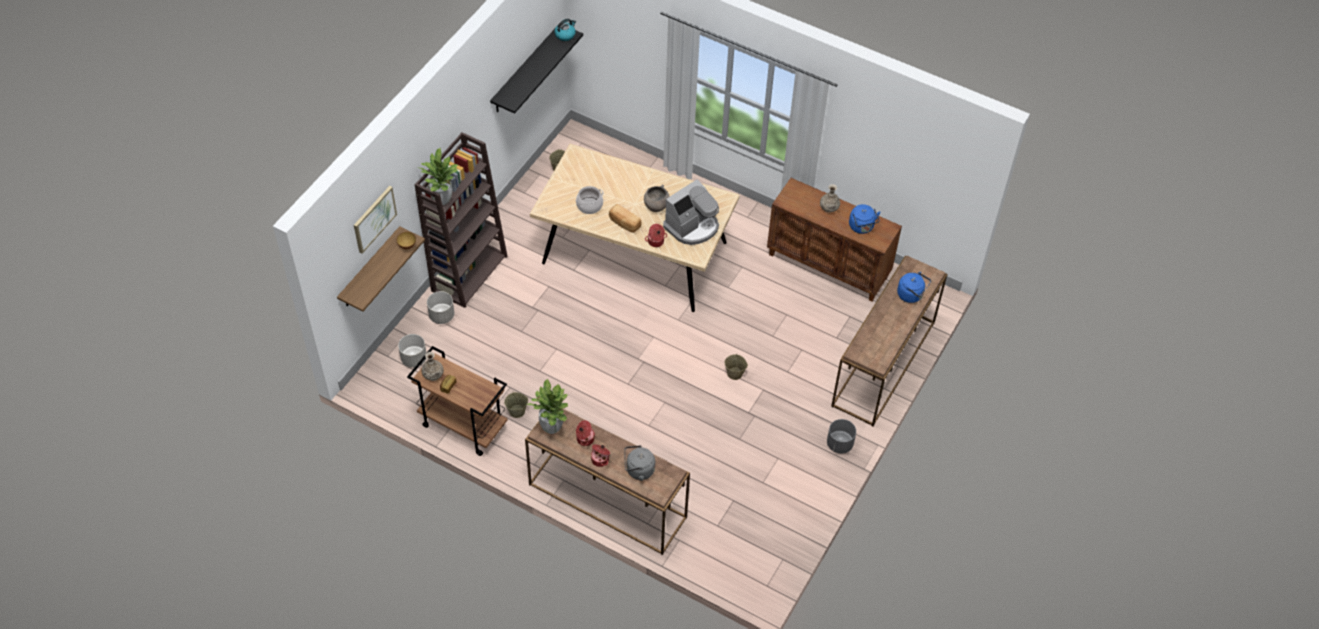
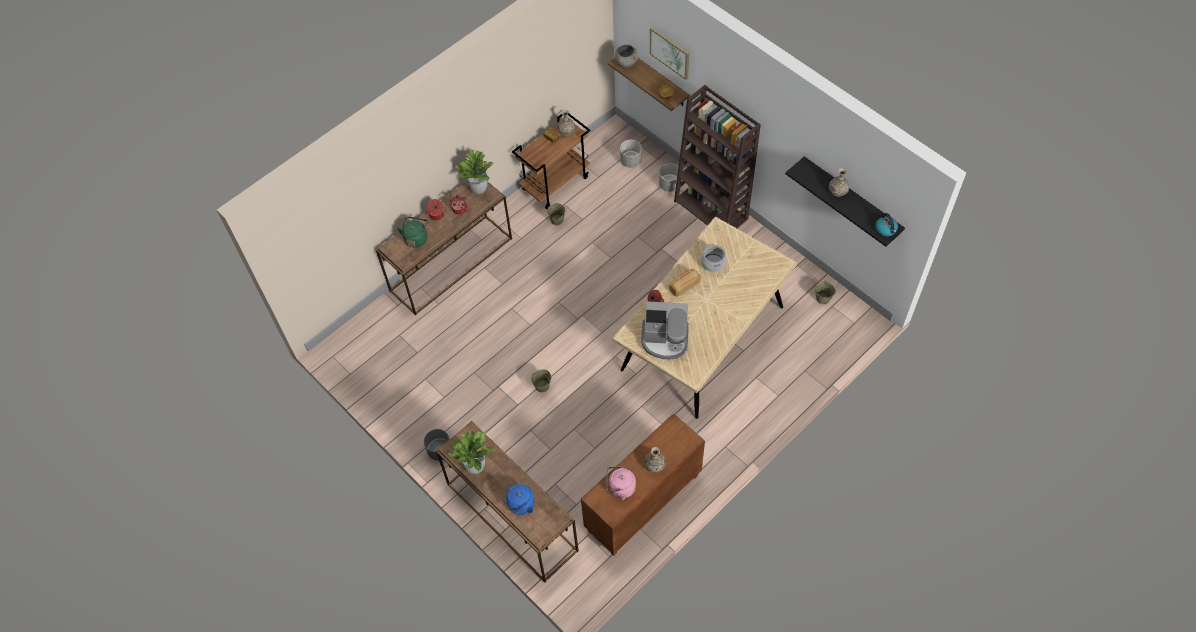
camera: 110 degrees right, 5 degrees up
(442, 199) = (703, 118): potted plant -> potted plant (475, 467)
(528, 71) = (838, 190): none -> vase
(638, 470) = (416, 238): grey kettle -> green kettle
(656, 206) = (698, 315): grey bowl -> grey bowl (626, 63)
(692, 227) = (665, 339): coffee machine -> coffee machine turned 60 degrees counterclockwise
(862, 227) = (620, 488): blue kettle -> pink kettle

